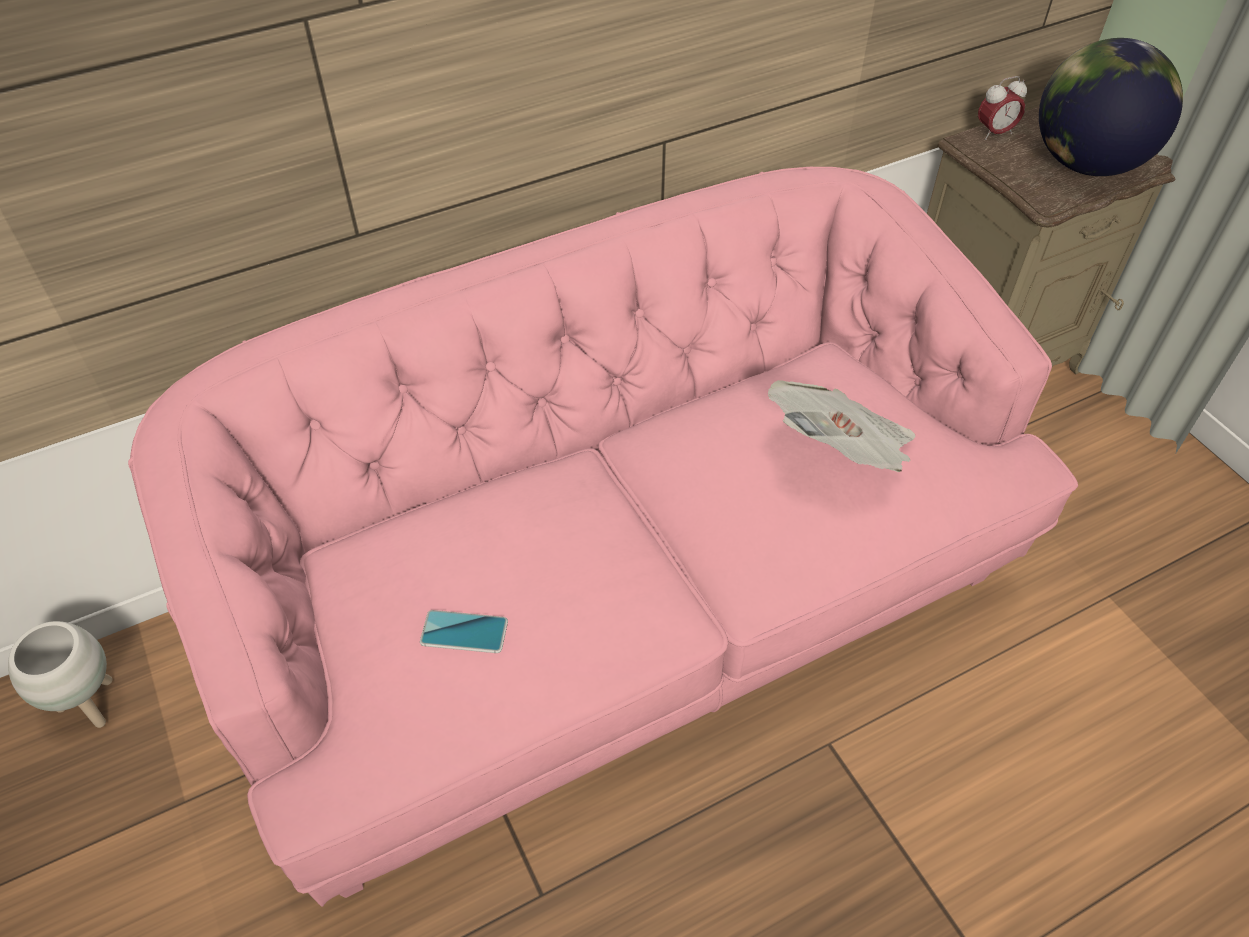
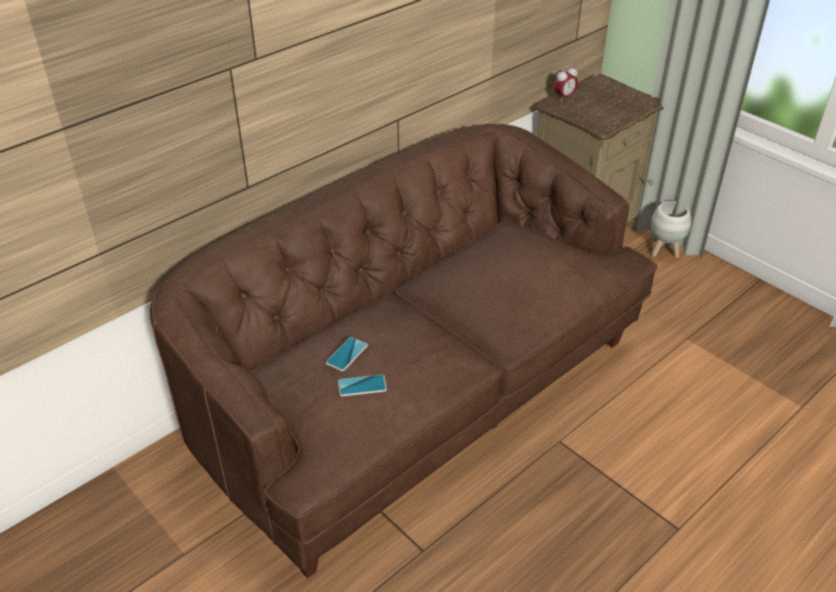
camera: 15 degrees left, 10 degrees down
(90, 705) = (99, 517): white planter -> white planter (664, 253)
(463, 562) = (347, 354): none -> phone
(625, 605) = (418, 396): pink sofa -> brown sofa
(841, 451) = (532, 267): newspaper -> none
(1086, 164) = (616, 106): globe -> none

